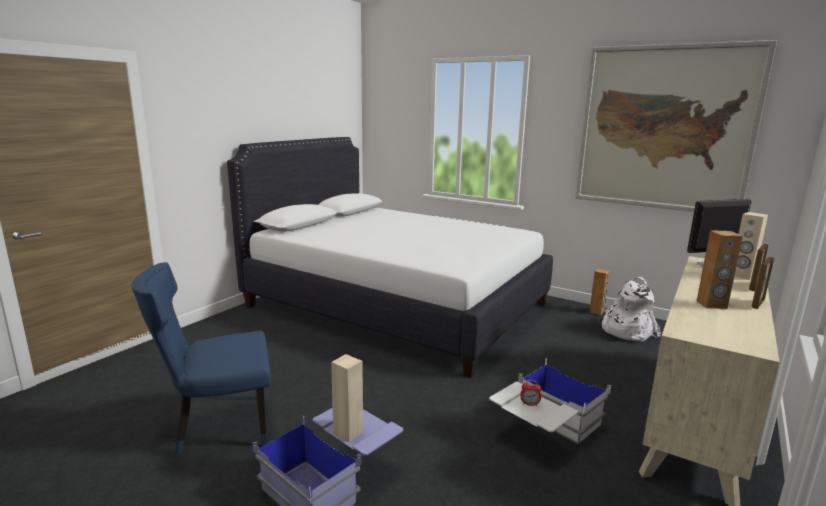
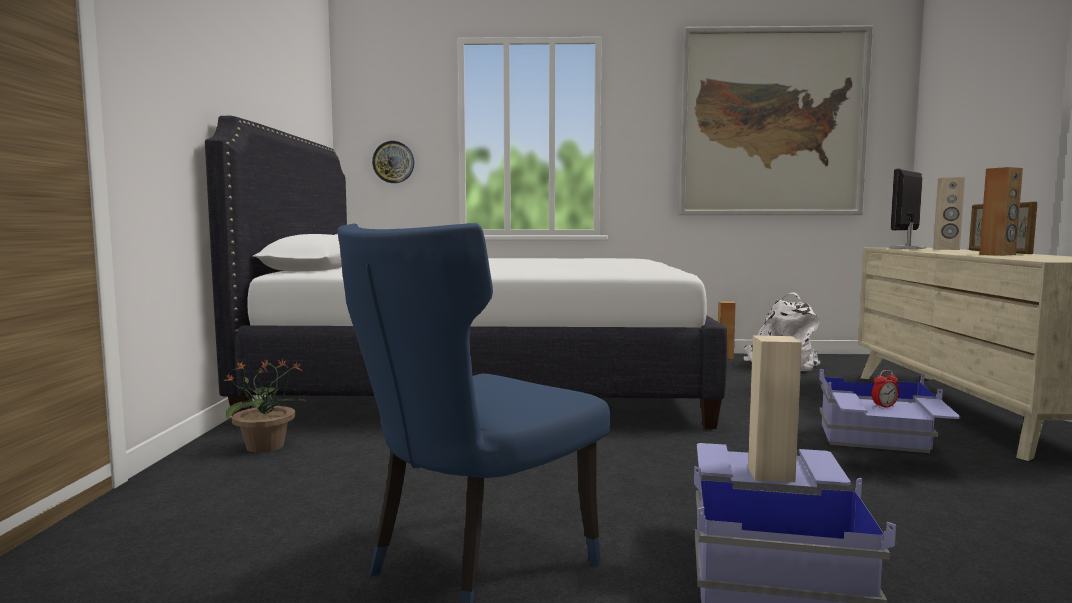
camera: 30 degrees left, 10 degrees down
(240, 325) = (266, 446): none -> potted plant
(393, 142) = (393, 162): none -> wall clock
(545, 430) = (880, 451): white storage box -> blue storage box

